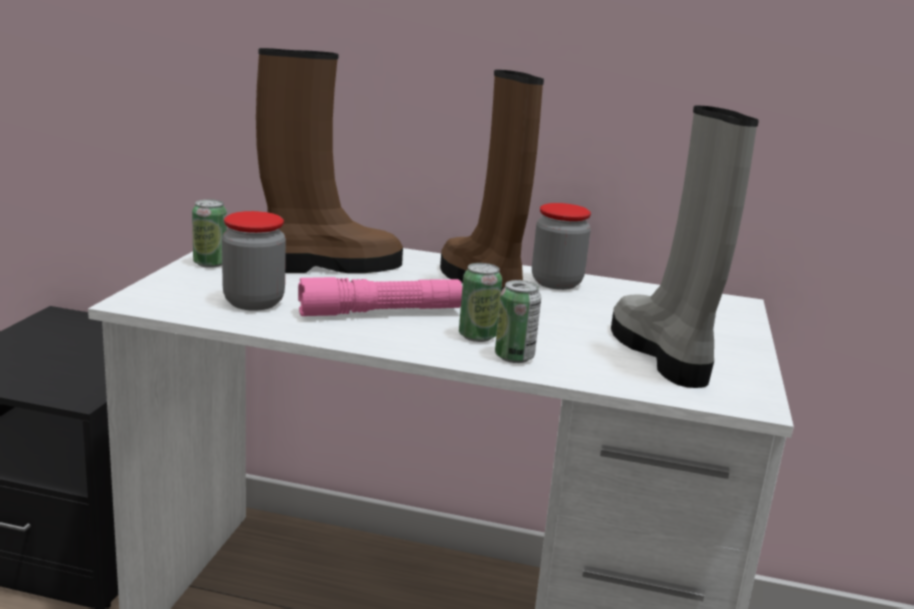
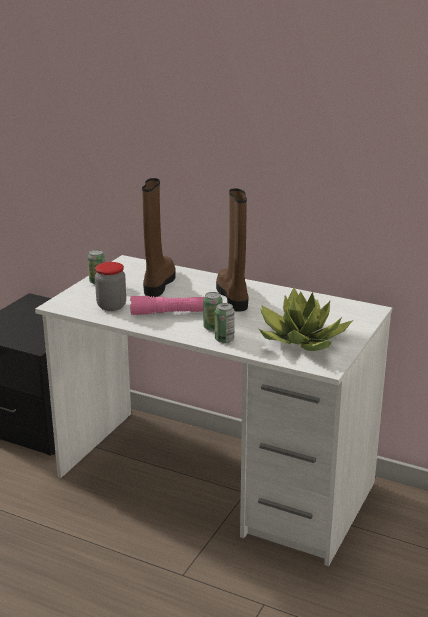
camera: 15 degrees right, 5 degrees up
(330, 266) = (158, 283): brown boot -> brown boot turned 75 degrees counterclockwise
(556, 283) = (276, 295): jar -> none
(662, 355) = (302, 340): grey boot -> potted plant

